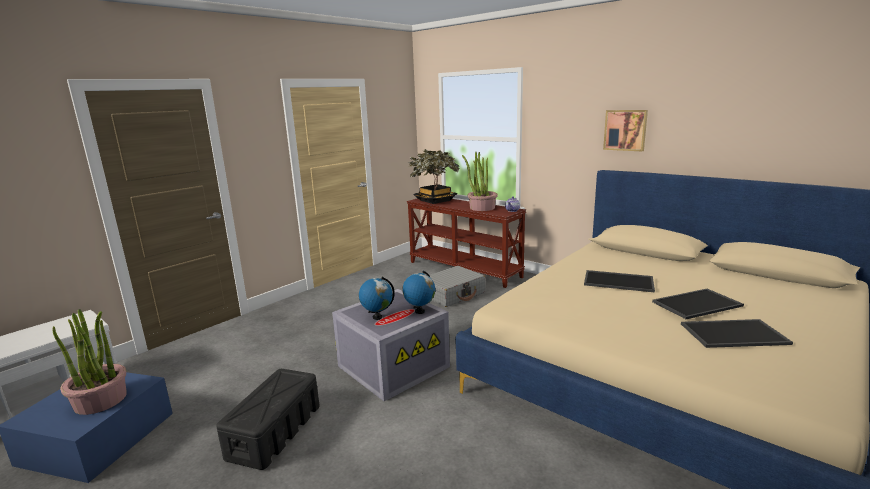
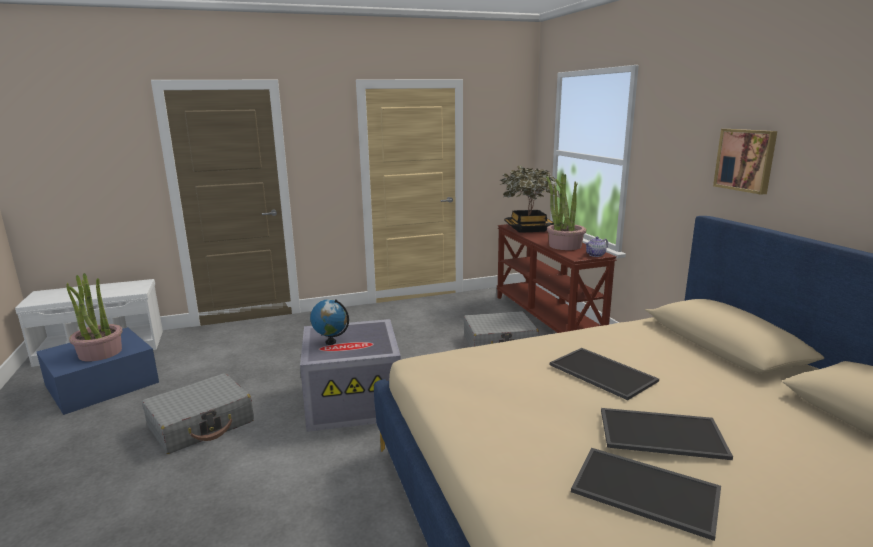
camera: 30 degrees right, 0 degrees up
(275, 431) = (201, 424): black storage box -> grey suitcase
(419, 311) = (374, 347): globe -> none

